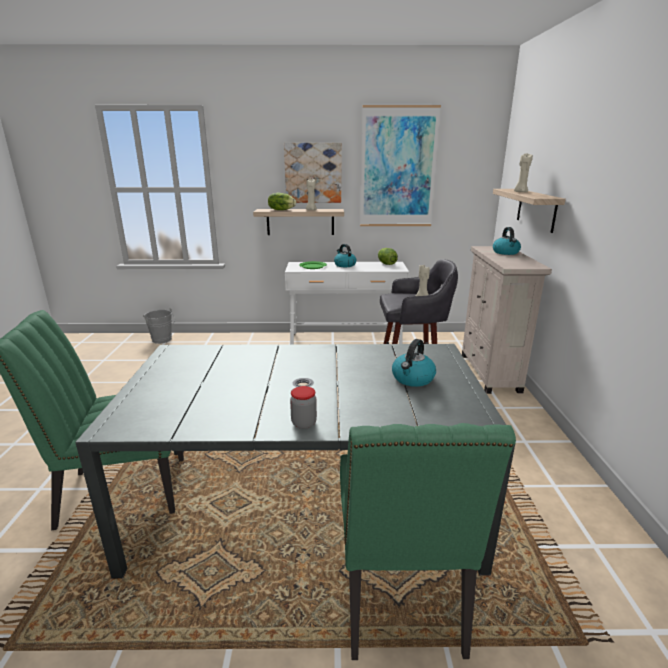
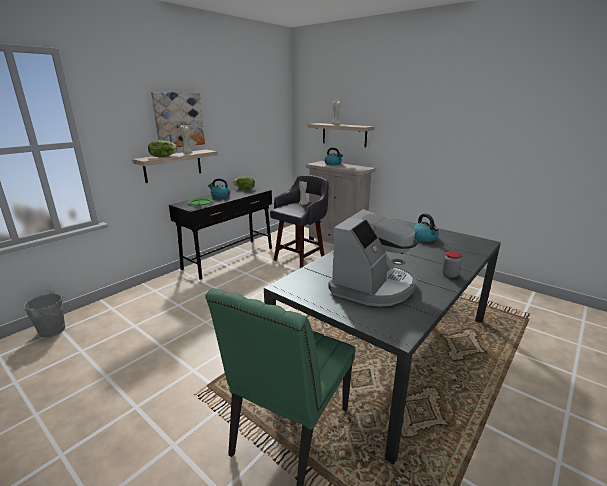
camera: 50 degrees left, 0 degrees up
(213, 387) = (373, 286): none -> coffee machine
(345, 340) = (229, 258): white console table -> black console table
(398, 168) = (237, 112): picture -> none
(398, 587) = (474, 348): green chair -> none

